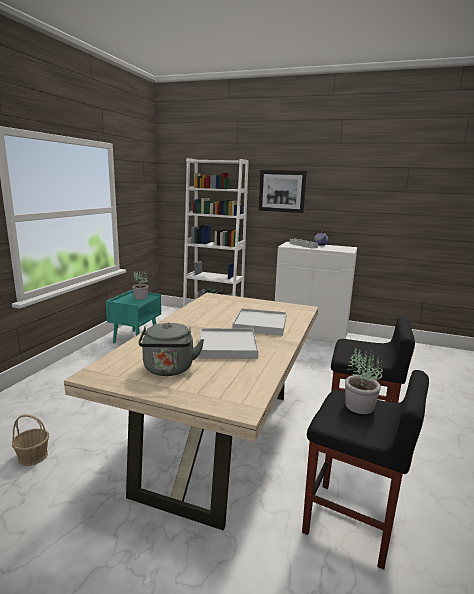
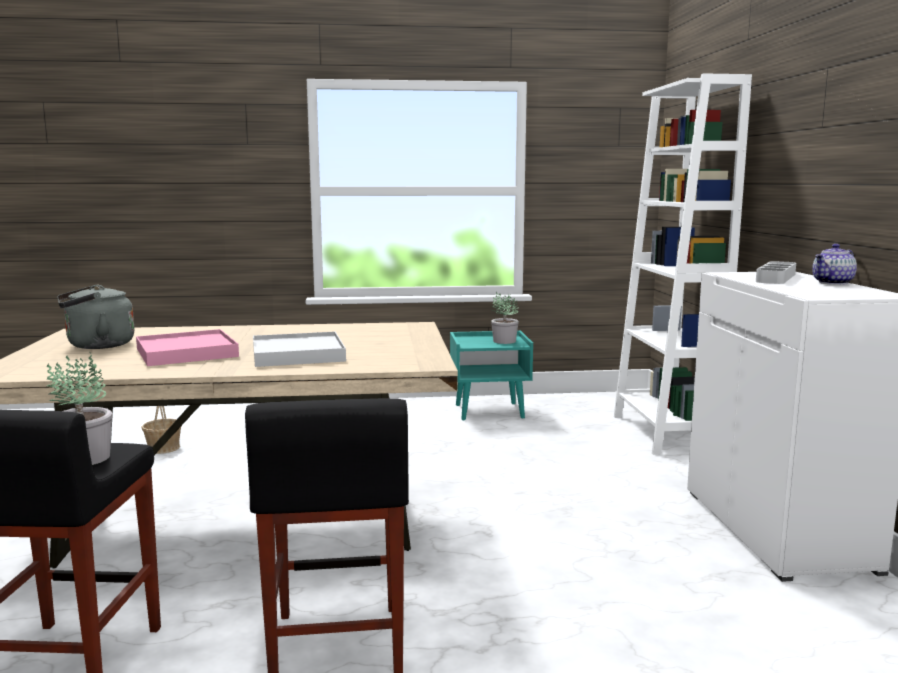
camera: 65 degrees right, 5 degrees down
(227, 346) = (187, 353): white tray -> pink tray
(282, 191) = (798, 140): picture -> none

